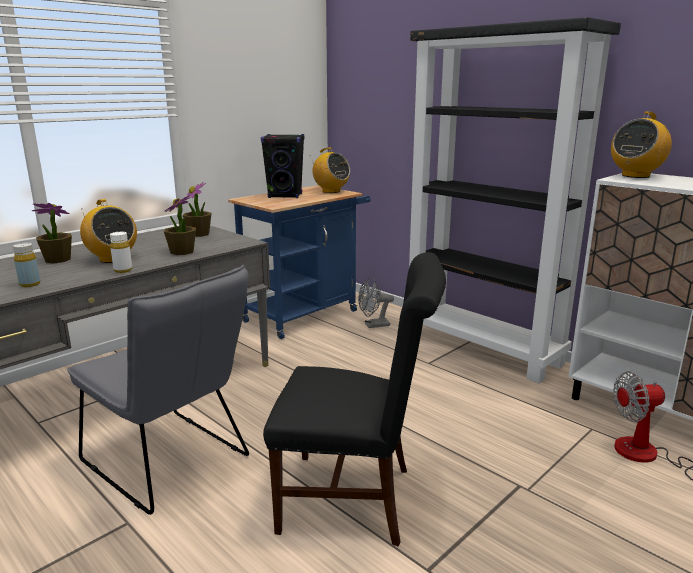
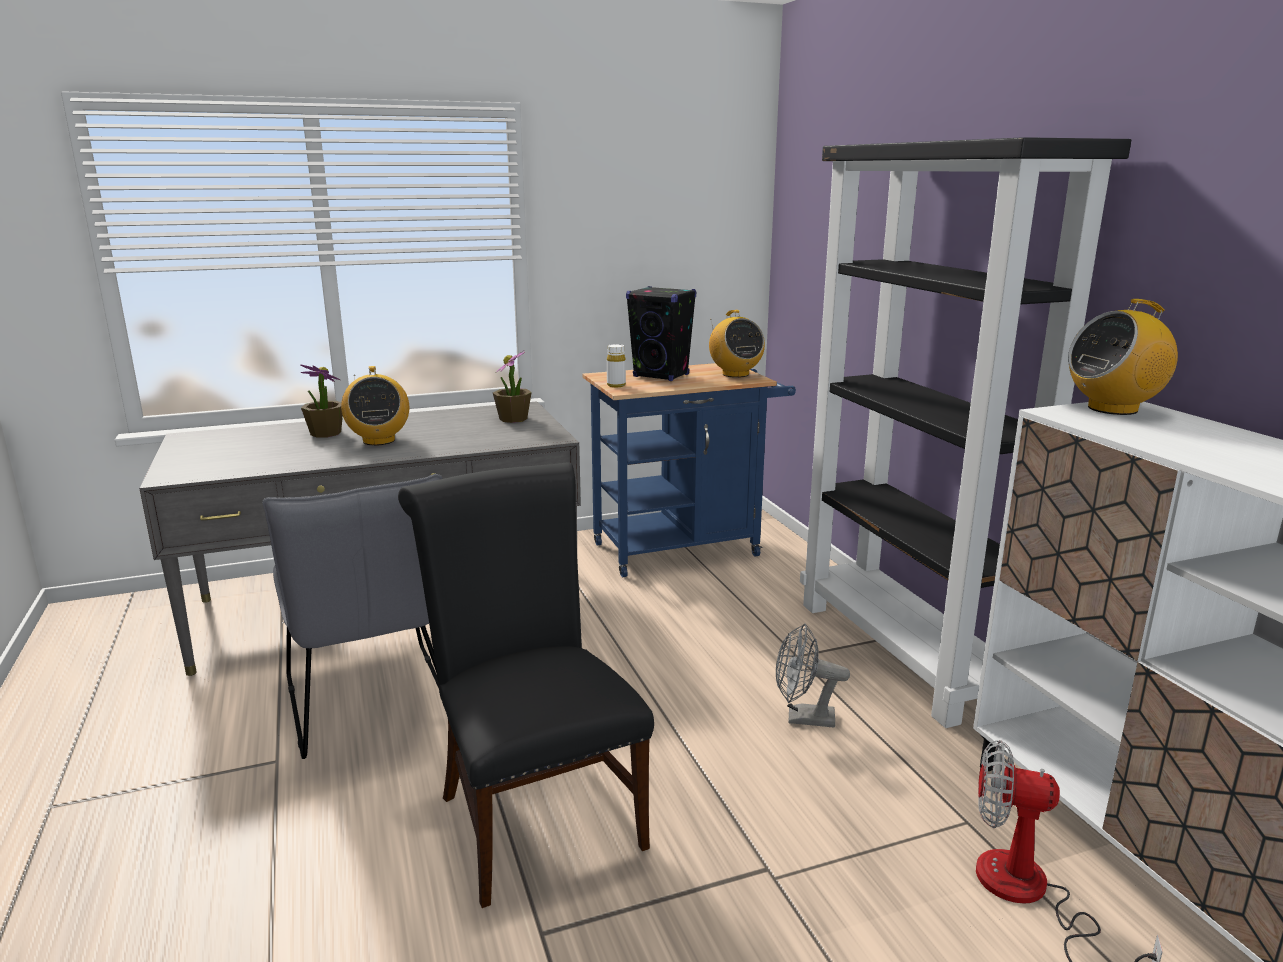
camera: 25 degrees right, 0 degrees up
(30, 284) = (264, 460): yellow bottle -> none
(123, 270) = (371, 457): white bottle -> white bottle (616, 385)
(182, 252) = (463, 441): potted plant -> none
(356, 498) = (534, 814): black chair -> black chair turned 150 degrees counterclockwise
(373, 325) = (765, 582): grey fan -> grey fan (802, 718)

